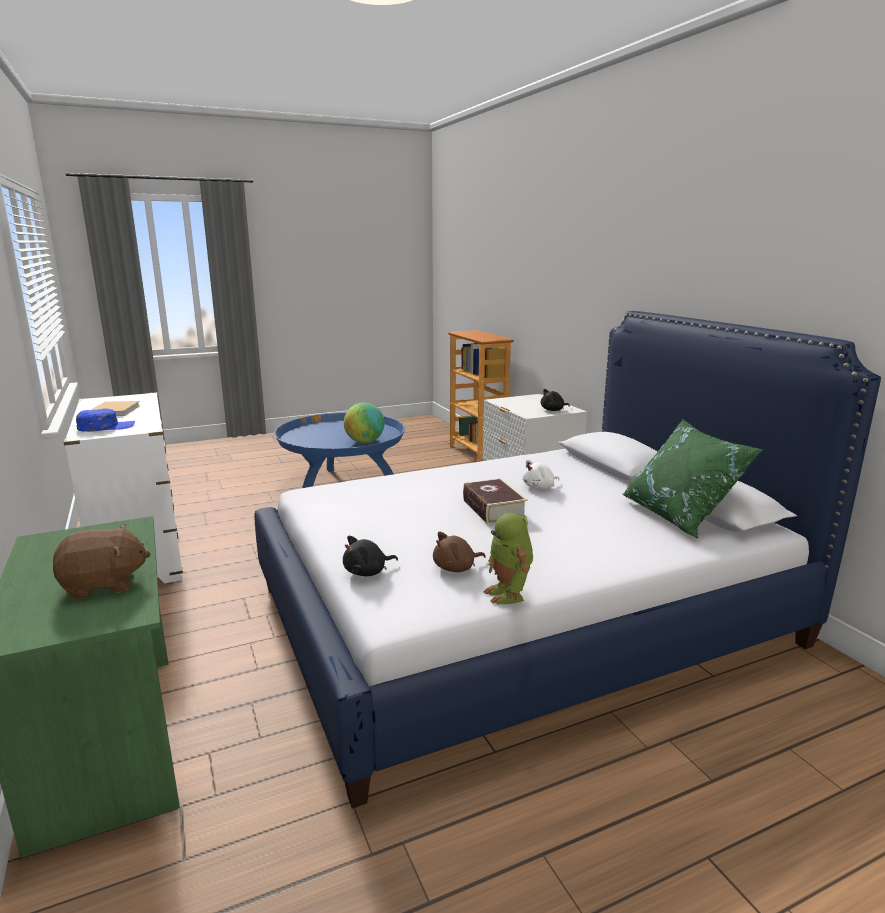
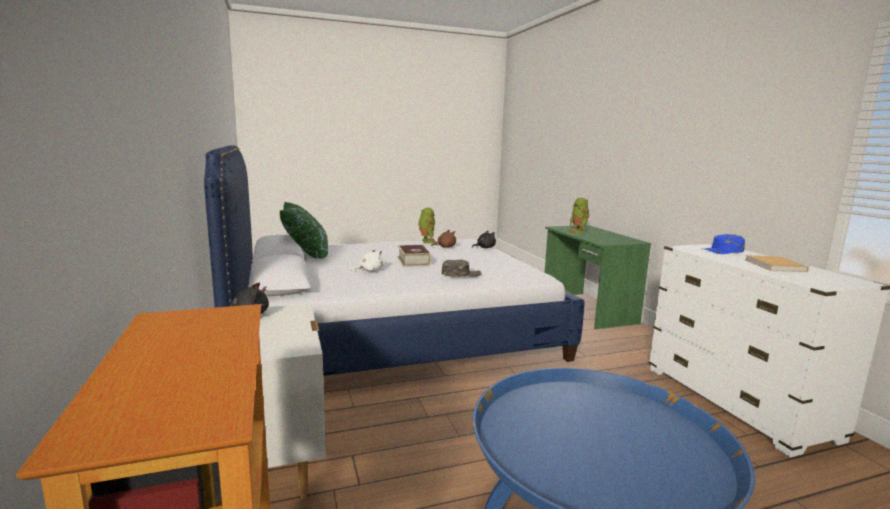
camera: 175 degrees left, 5 degrees down
(104, 584) = (578, 231): brown plush toy -> toy robot
(364, 442) = (542, 413): globe -> none
(415, 484) = (461, 274): none -> green cap

